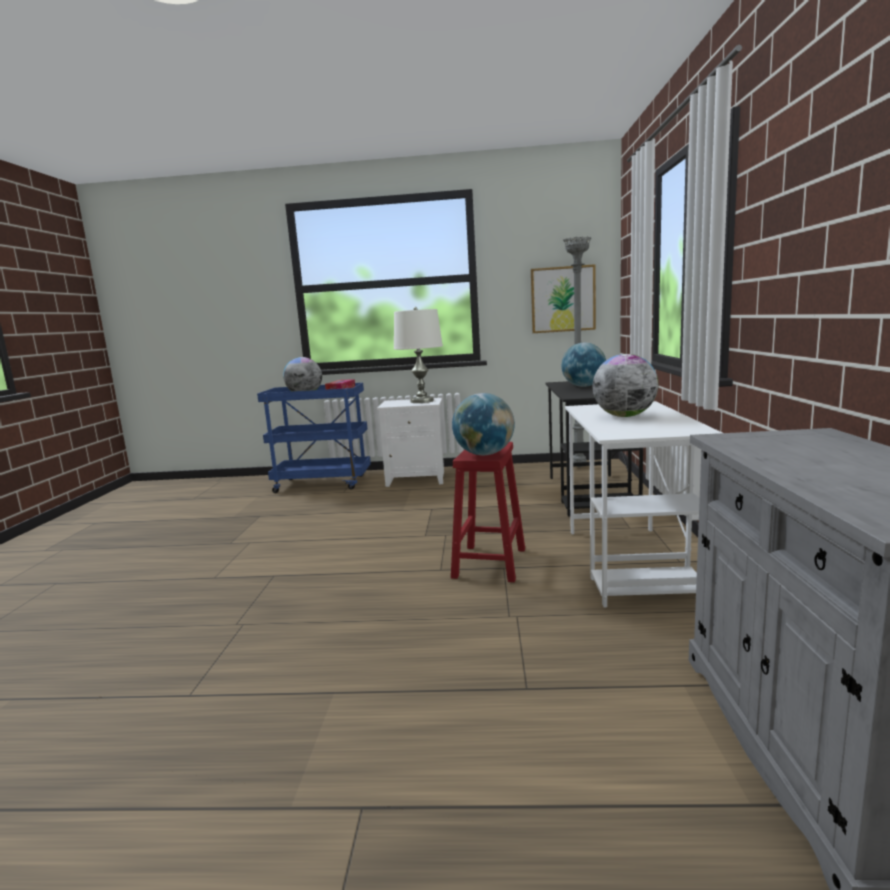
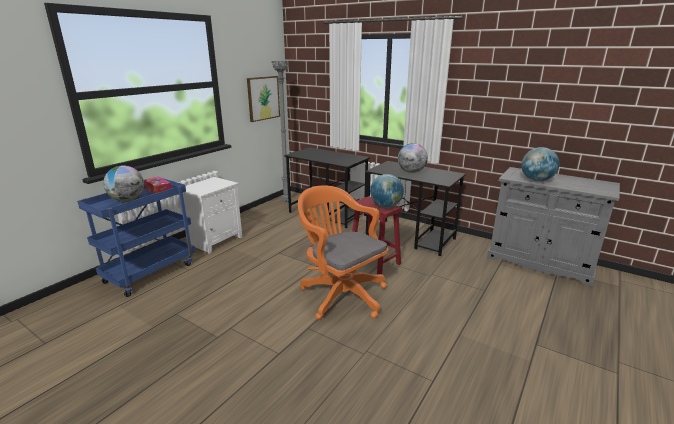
camera: 60 degrees left, 10 degrees up
(369, 569) = (340, 294): none -> orange office chair
(422, 401) = (214, 183): white table lamp -> none
(583, 386) = (320, 155): globe -> globe (536, 180)
(631, 563) = (410, 237): white desk -> black desk

